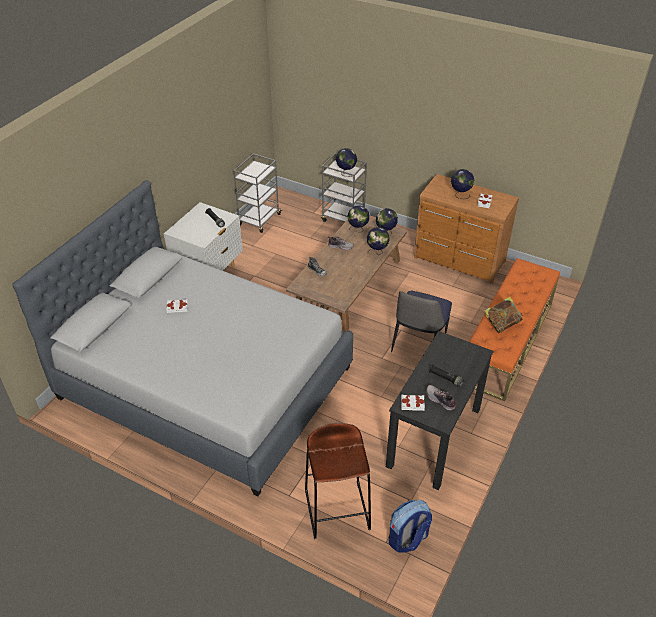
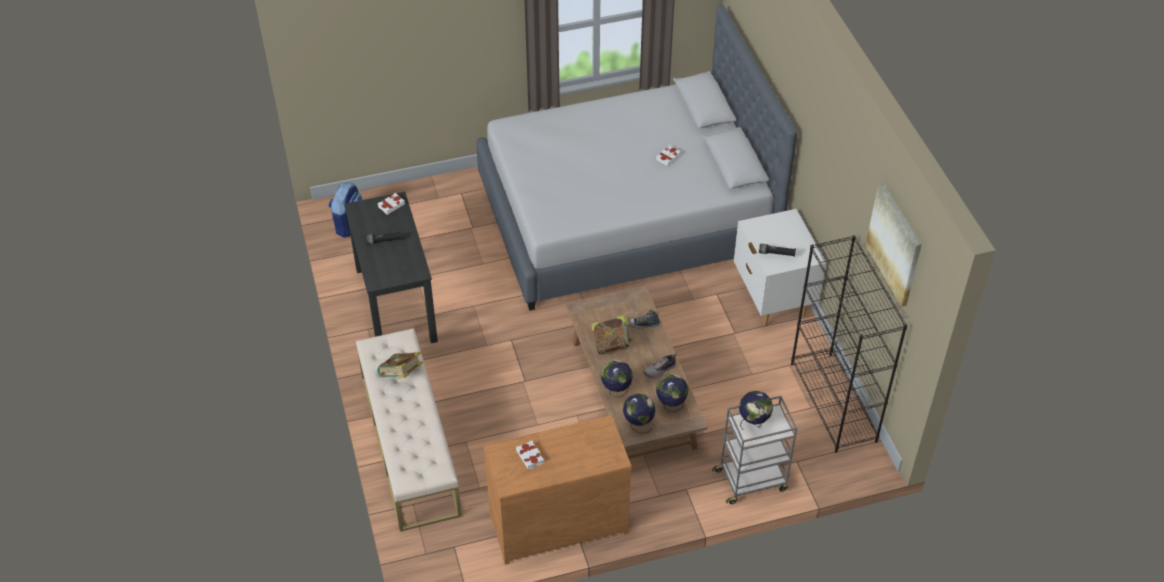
camera: 135 degrees right, 5 degrees up
(234, 77) = (895, 244): none -> picture
(259, 220) = (834, 402): grey cart -> black bookcase
(337, 509) = (417, 208): brown stool -> none
(349, 273) = (612, 344): none -> book
(418, 344) = (493, 378): chair -> none
(440, 400) = (373, 222): shoe -> none
(460, 195) = (567, 448): globe -> none
(507, 342) = (409, 444): orange bench -> beige bench

